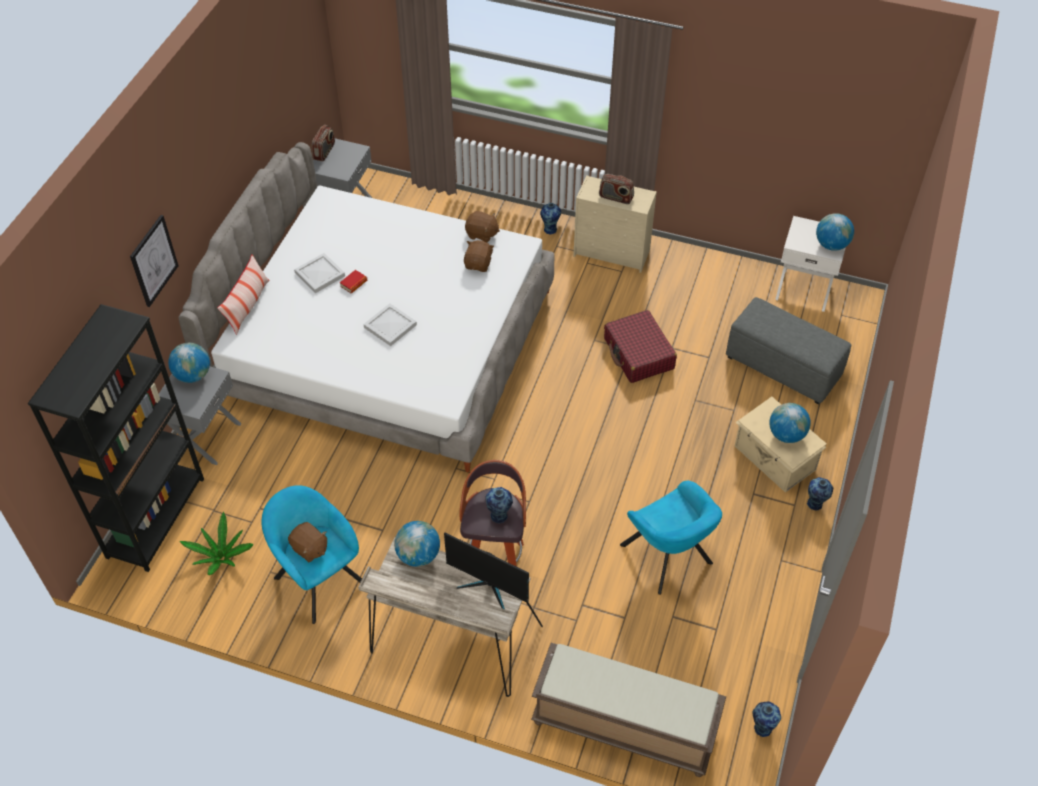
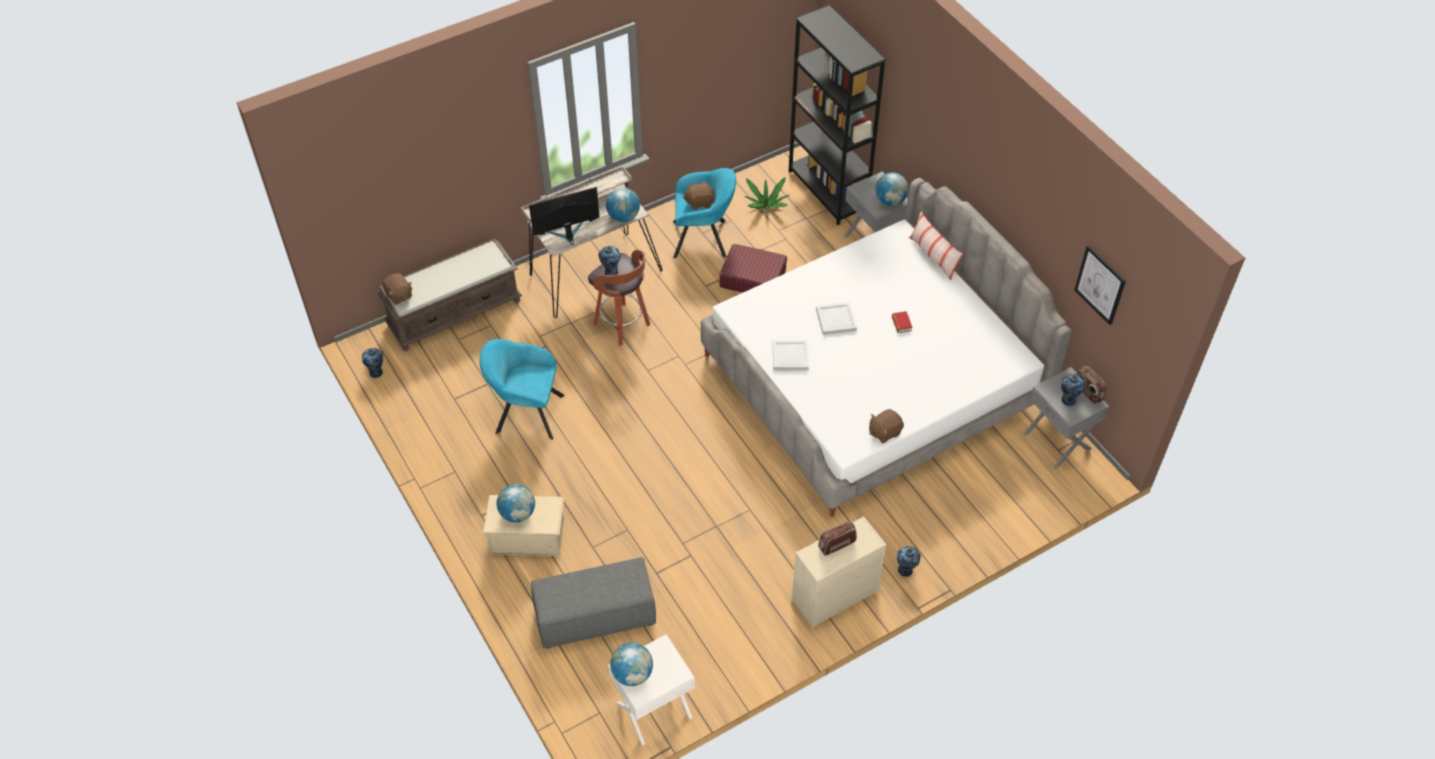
camera: 130 degrees right, 0 degrees up
(153, 261) = (933, 125): picture -> picture (1100, 284)
(320, 274) = (930, 311): white tray -> white tray (789, 357)
(478, 264) = (851, 408): brown plush toy -> brown plush toy (399, 295)
(638, 354) = (707, 528): red suitcase -> red suitcase (752, 278)
(815, 504) = (467, 528): vase -> vase (1067, 400)

